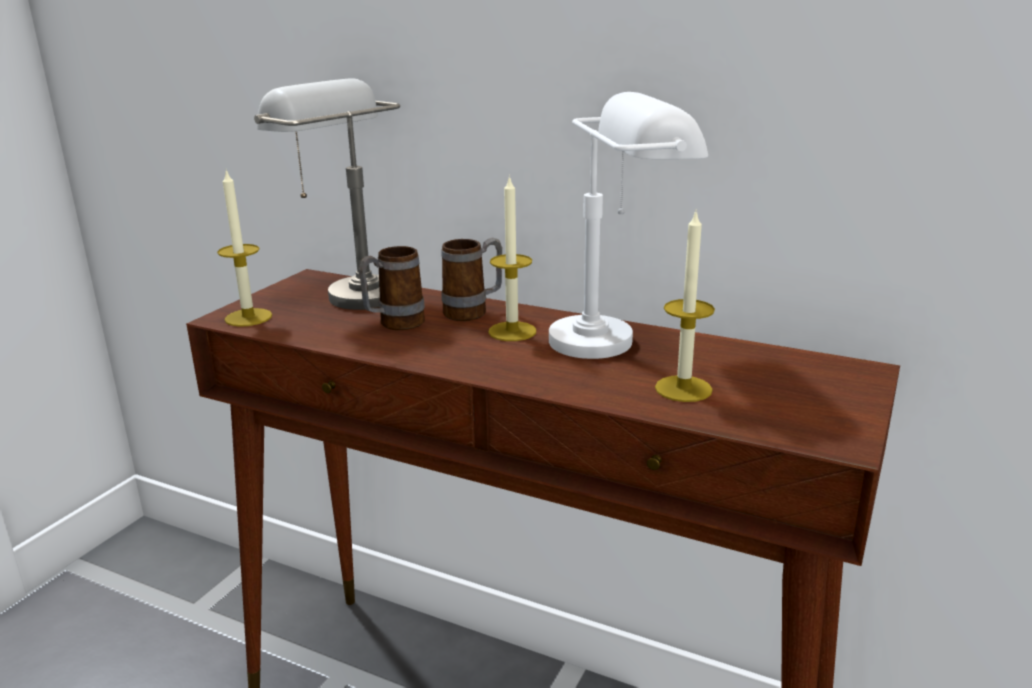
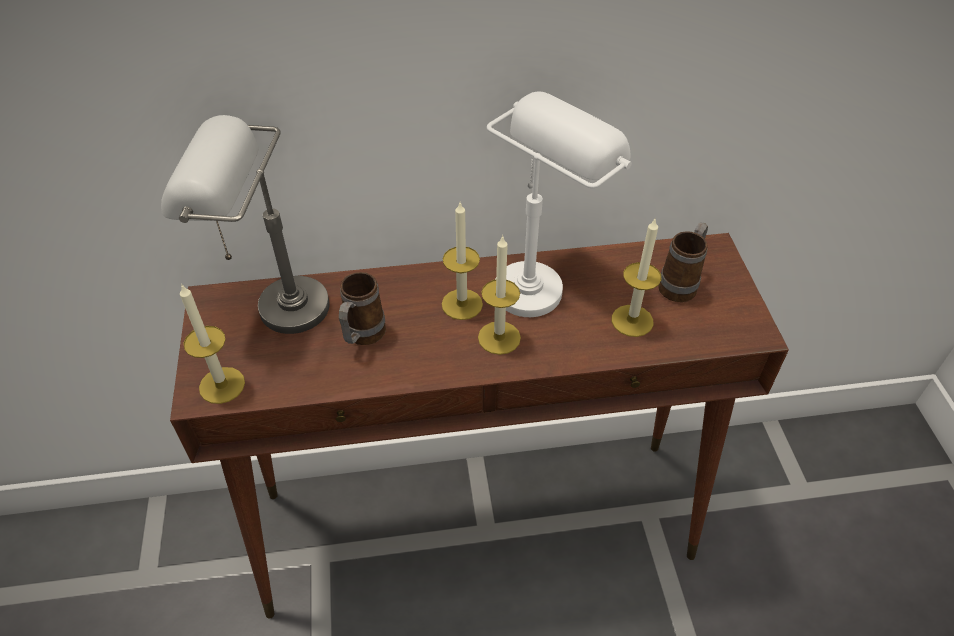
camera: 35 degrees left, 25 degrees up
(473, 312) = (408, 291): mug -> mug (681, 284)
(518, 359) = (499, 337): none -> candle

